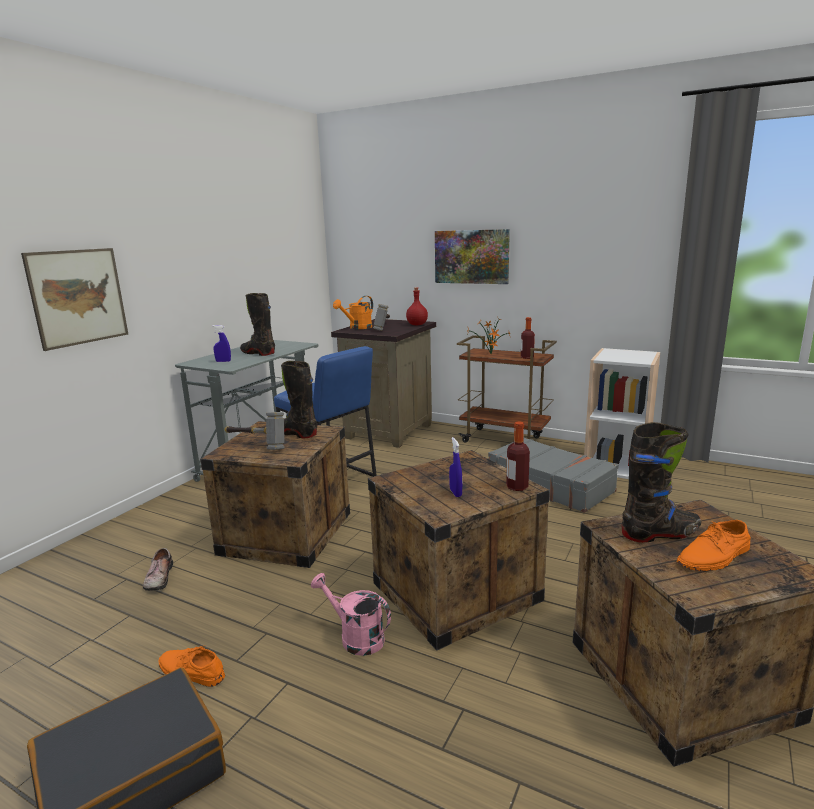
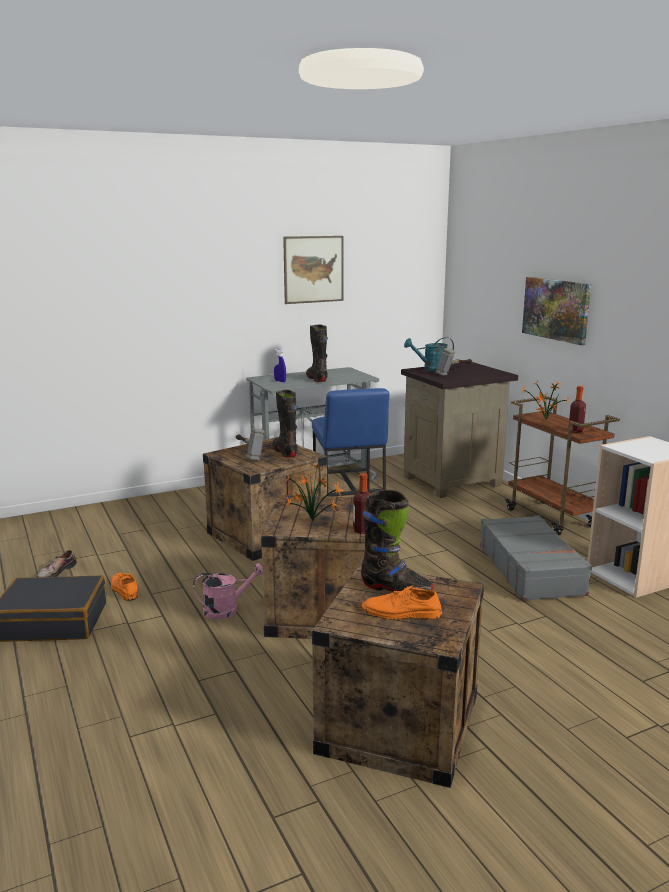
camera: 35 degrees right, 0 degrees up
(78, 297) = (173, 316): picture -> picture (313, 269)
(158, 578) = (162, 534): shoe -> shoe (55, 572)
(355, 637) = (227, 610): pink watering can -> pink watering can turned 90 degrees clockwise
(357, 328) = (431, 369): orange watering can -> turquoise watering can
(416, 325) = (490, 375): red bottle -> none
(455, 493) = (314, 521): blue spray bottle -> potted plant

